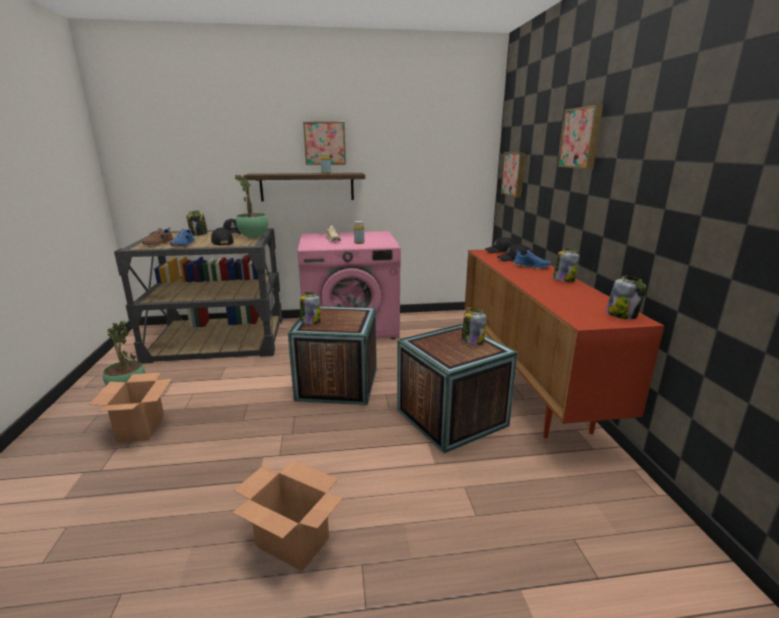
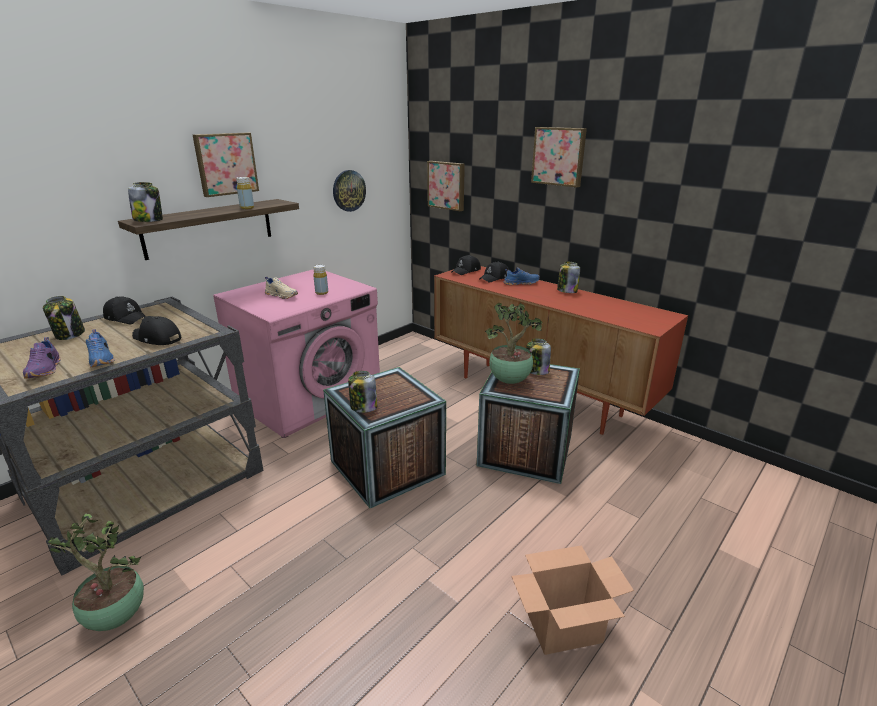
camera: 40 degrees left, 5 degrees up
(141, 428) = (229, 645): cardboard box -> none
(159, 244) = (45, 370): brown shoe -> purple shoe
(253, 237) = (184, 318): potted plant -> potted plant (511, 381)
(429, 173) = (348, 190): none -> wall clock
(622, 315) = (656, 314): jar -> jar (149, 220)

